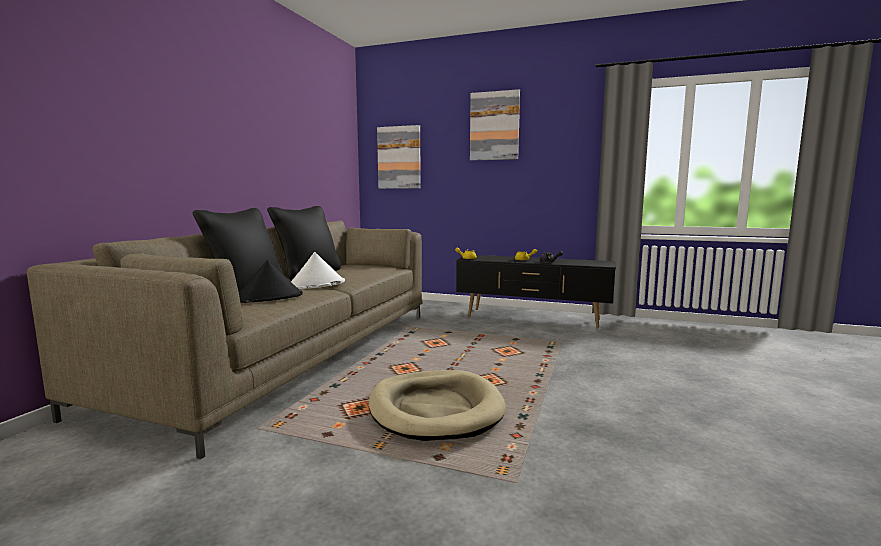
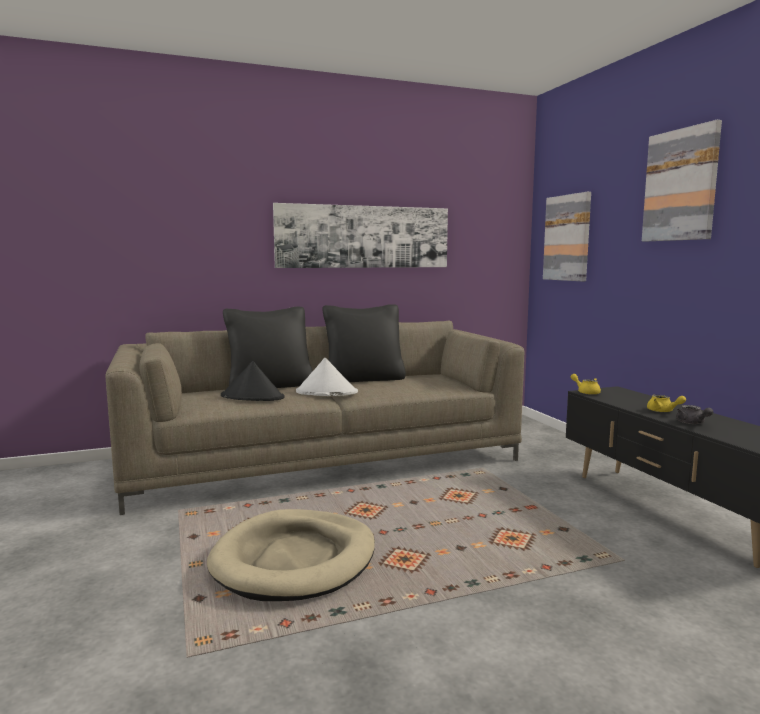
camera: 50 degrees right, 0 degrees up
(265, 144) = (364, 237): none -> picture

